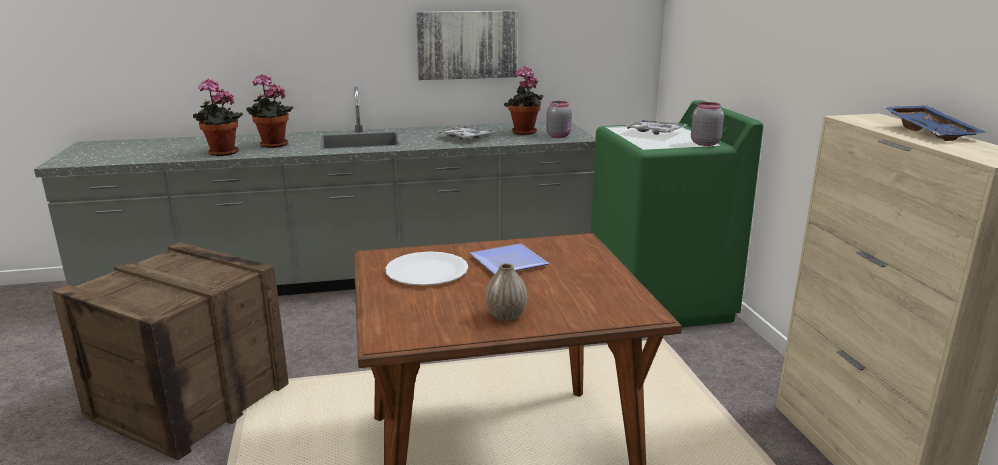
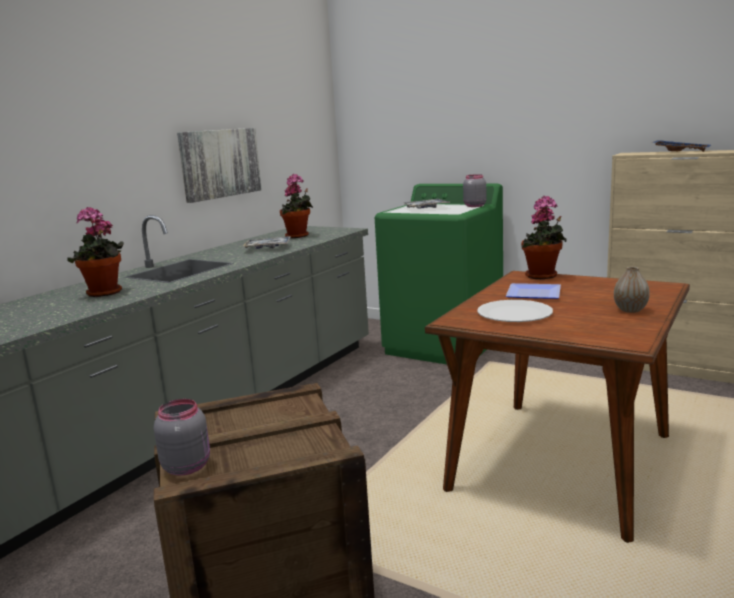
camera: 45 degrees left, 5 degrees down
(221, 153) = (72, 312): potted plant -> potted plant (543, 276)
(559, 135) = (329, 232): grey jar -> grey jar (187, 466)

